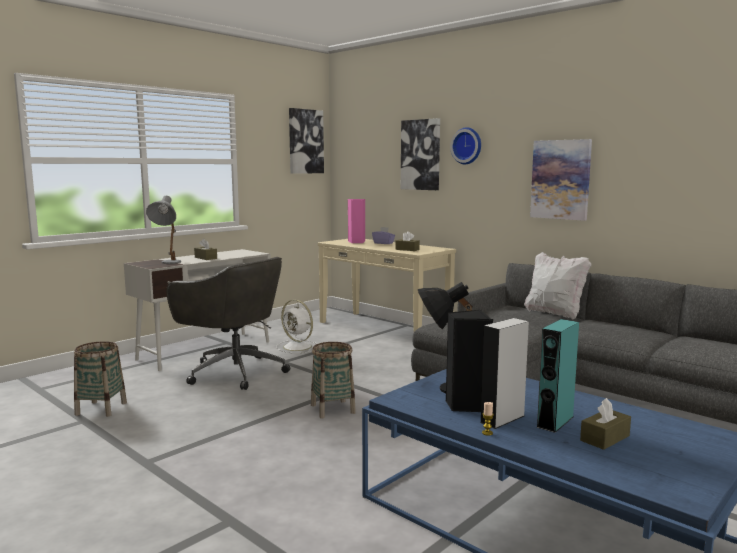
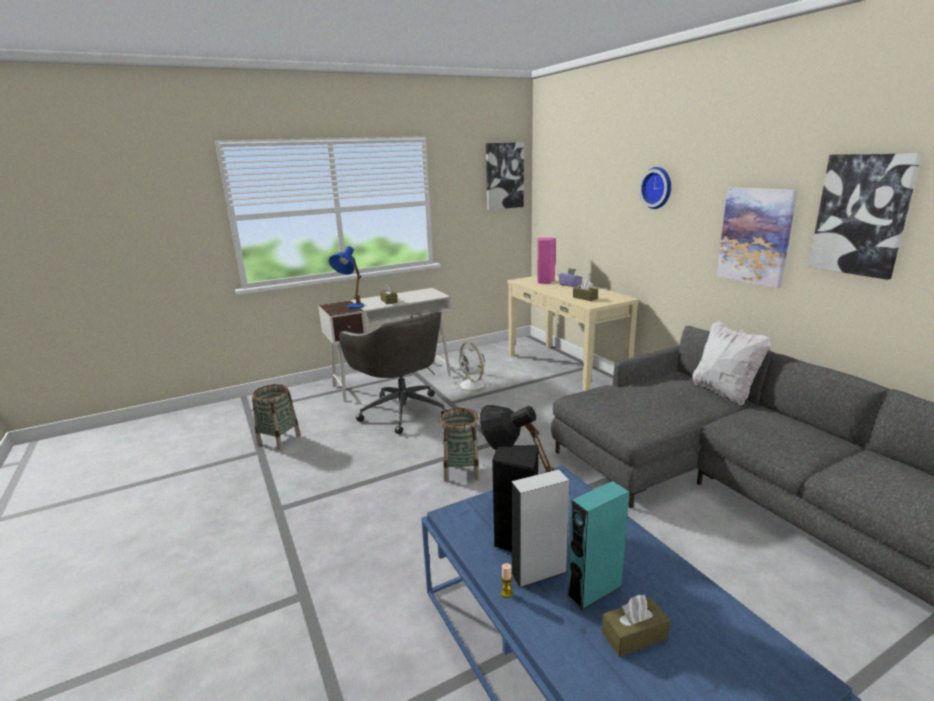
camera: 20 degrees right, 10 degrees up
(168, 263) = (351, 308): grey table lamp -> blue table lamp
(421, 155) = (612, 194): picture -> picture (861, 215)

